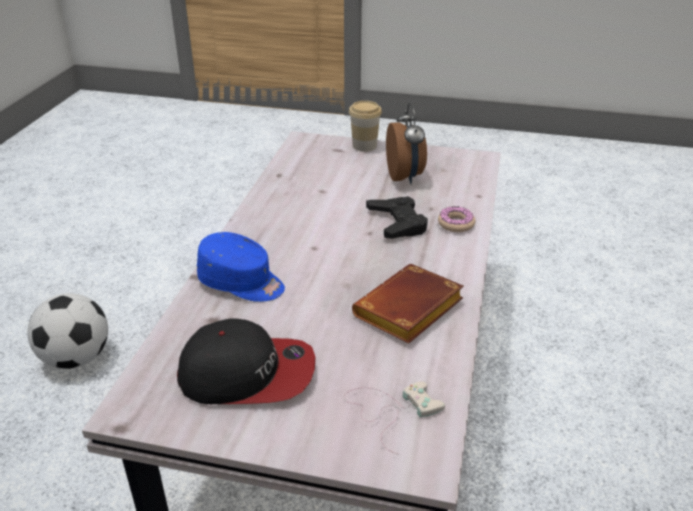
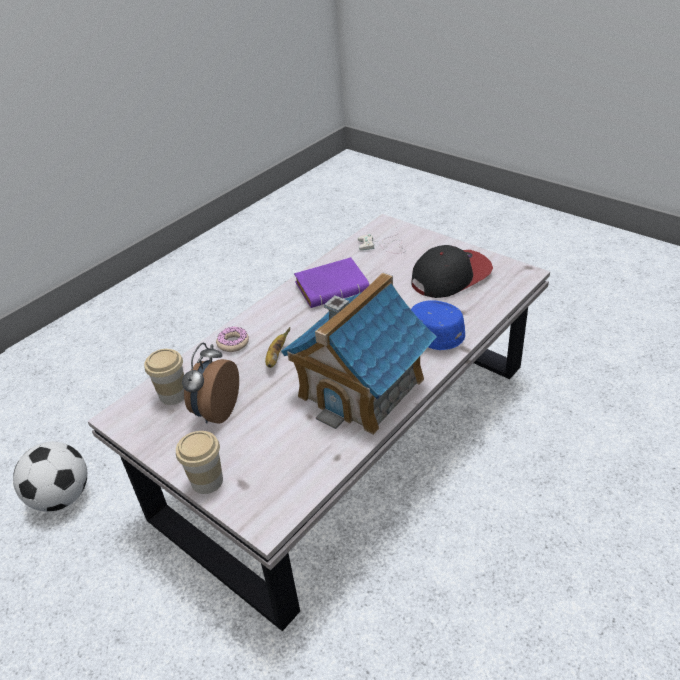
camera: 150 degrees left, 5 degrees up
(76, 358) = (584, 545): football -> football (62, 497)
(248, 374) = (450, 276): cap -> cap turned 120 degrees clockwise
(289, 219) = (362, 387): none -> toy house
(397, 223) = (276, 357): black game controller -> banana
(409, 312) = (333, 287): brown book -> purple book
(456, 178) = (173, 395): none -> cup

